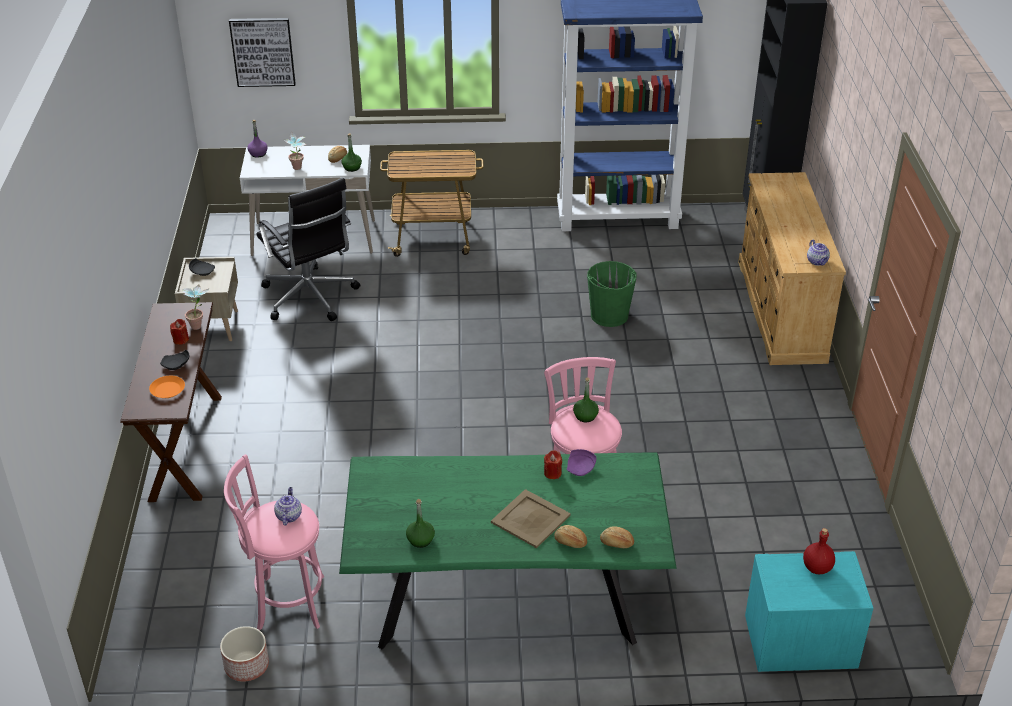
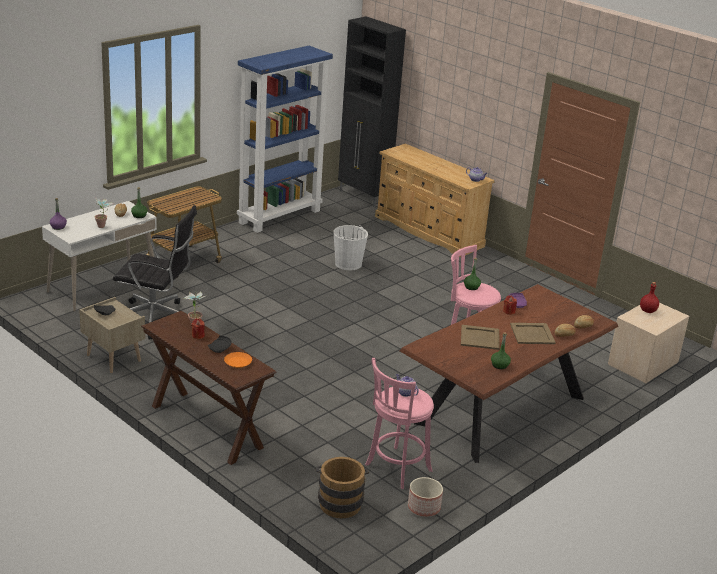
camera: 45 degrees left, 10 degrees down
(180, 605) = (339, 501): none -> brown bucket
(263, 51) = (45, 143): picture -> none
(458, 491) = (480, 338): none -> beige tray
(506, 599) = (500, 410): green dining table -> brown dining table
(609, 315) = (348, 264): green bucket -> white bucket
(799, 641) = (642, 363): turquoise nightstand -> beige nightstand

